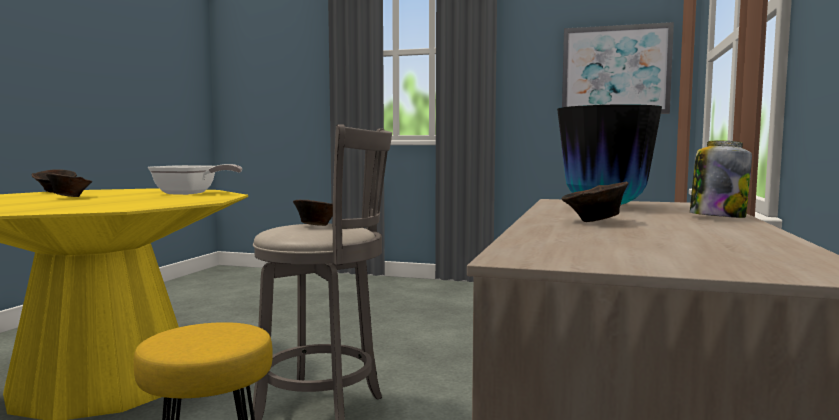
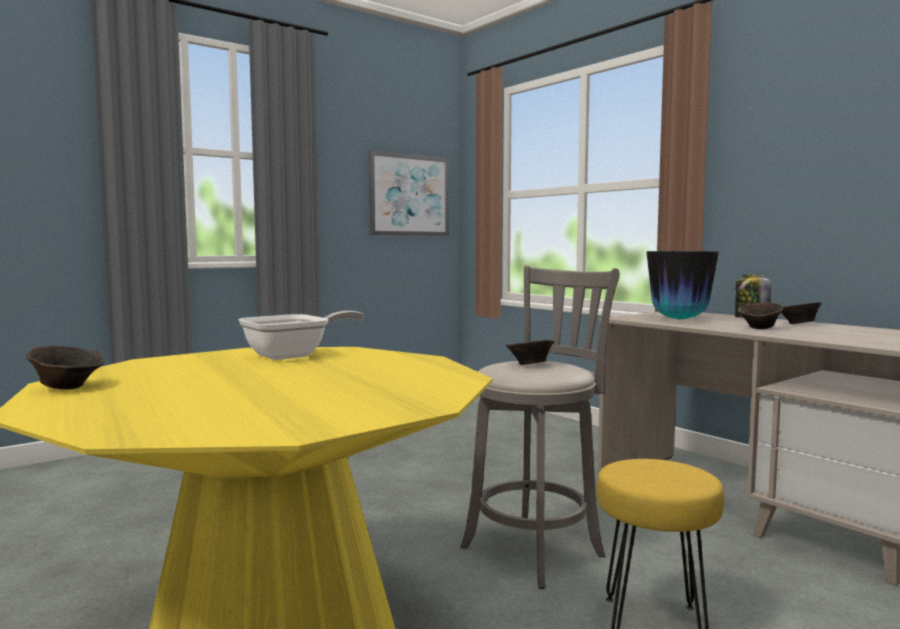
camera: 55 degrees left, 0 degrees up
(70, 197) = (216, 385): brown bowl -> brown bowl (798, 324)

